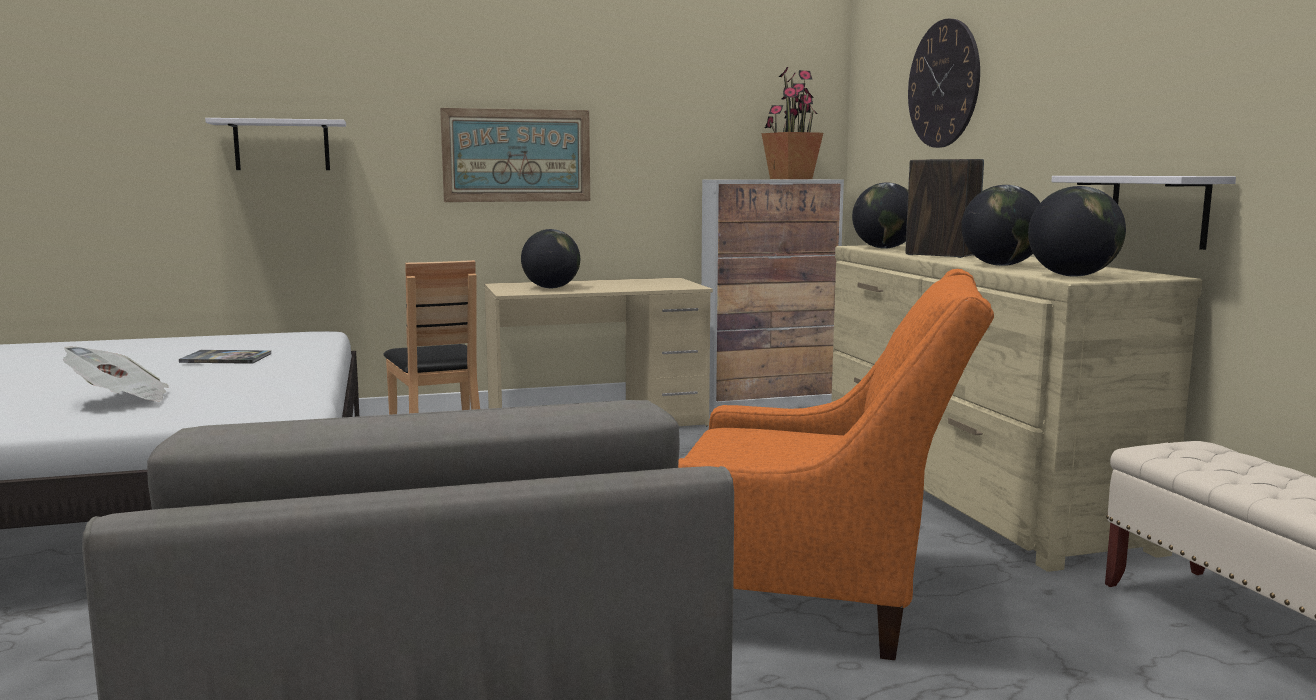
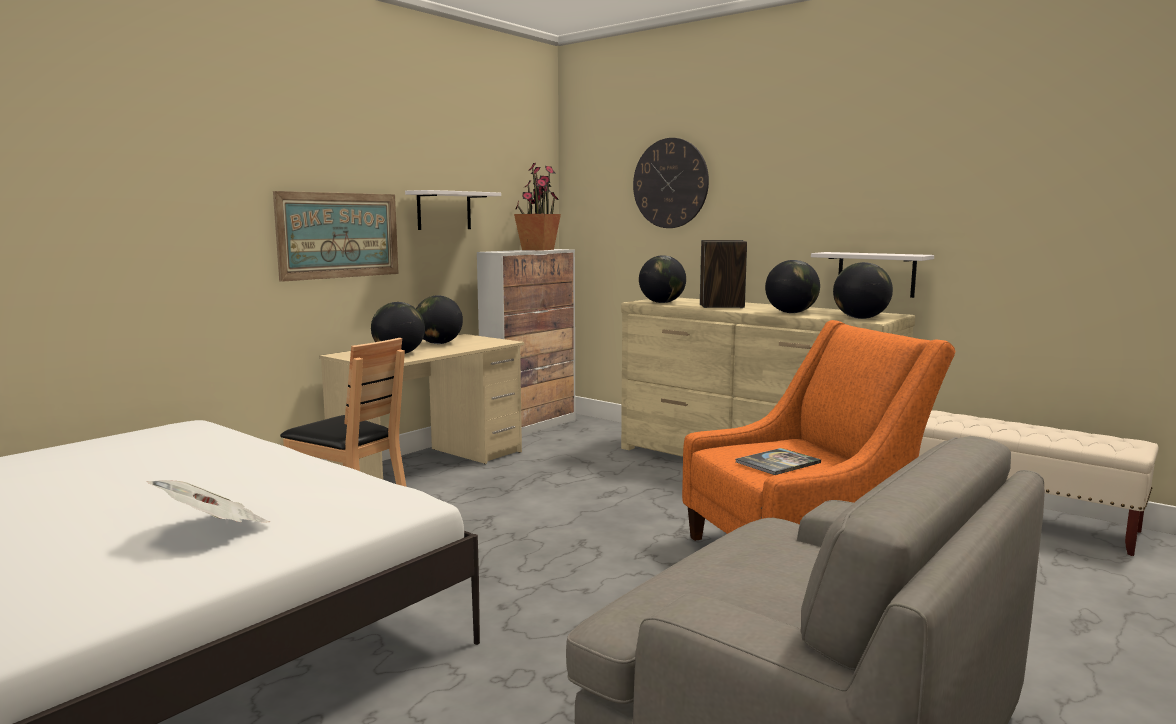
camera: 35 degrees left, 0 degrees up
(226, 358) = (177, 466): book -> book (778, 463)
(282, 145) = (117, 229): white shelf -> white shelf (444, 210)
(620, 283) = (439, 343): none -> globe

